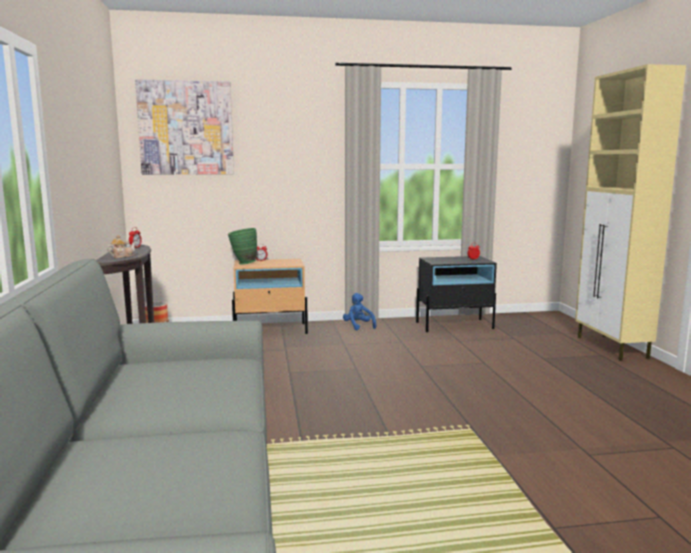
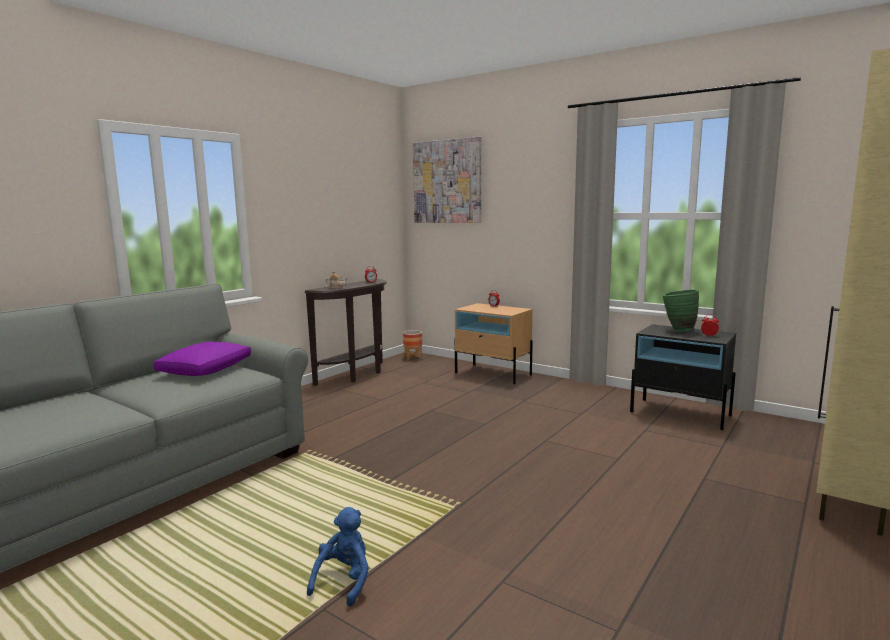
camera: 45 degrees right, 0 degrees up
(166, 372) = (206, 370): none -> purple pillow
(243, 263) = (472, 306): green vase -> green vase (677, 330)
(358, 326) = (574, 389): blue plush toy -> blue plush toy (344, 580)

